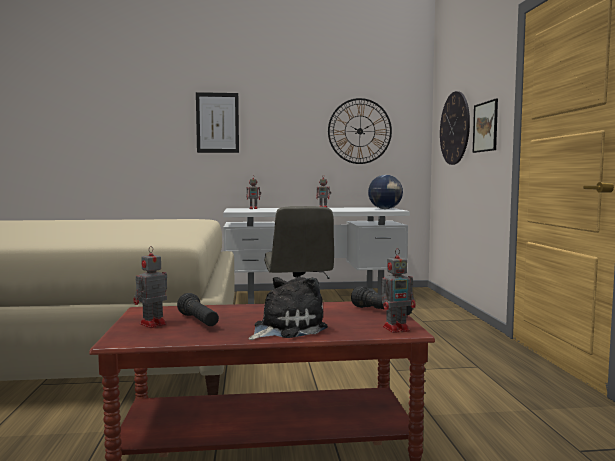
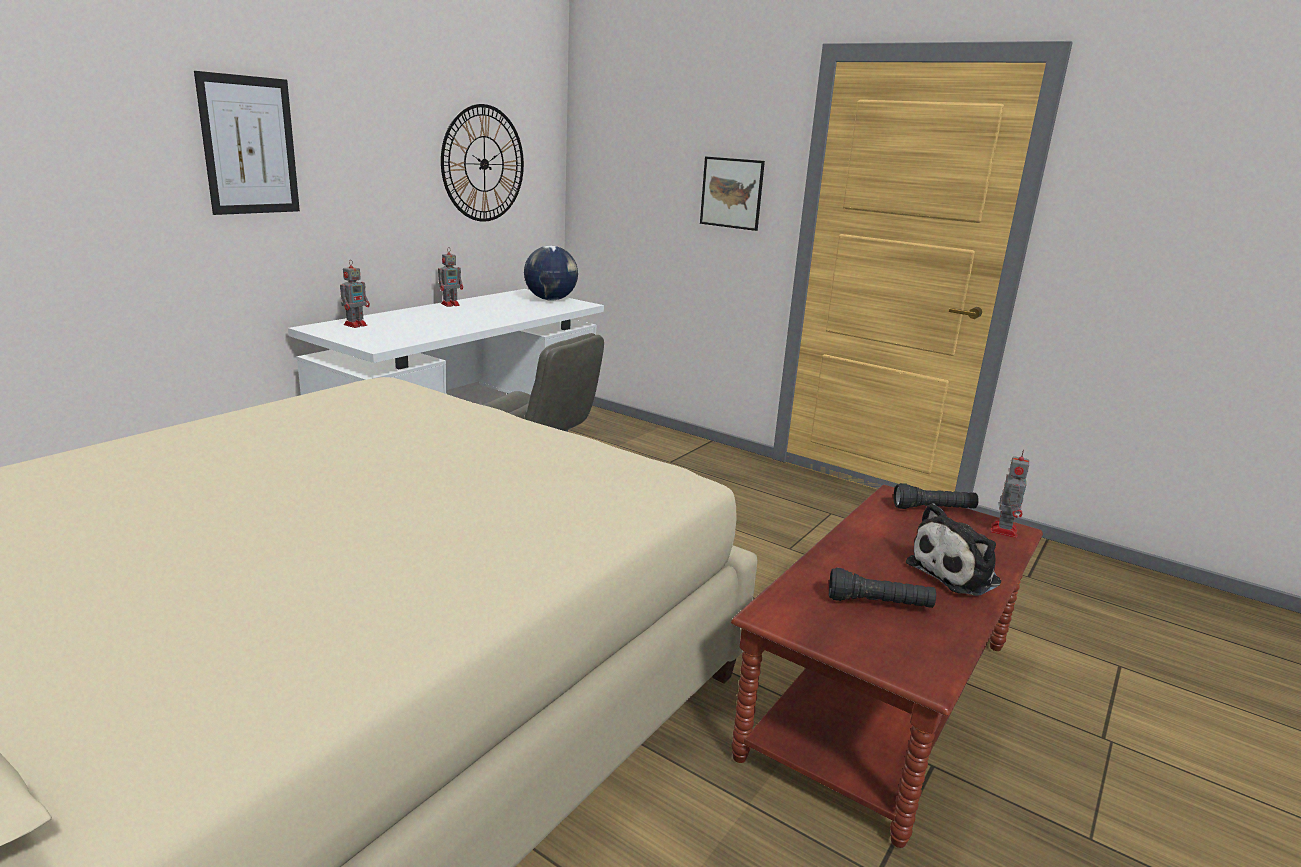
camera: 50 degrees left, 15 degrees up
(151, 324) = (862, 634): toy robot -> none
(286, 328) = (957, 573): plush toy -> plush toy turned 120 degrees counterclockwise
(454, 128) = (644, 176): wall clock -> none

